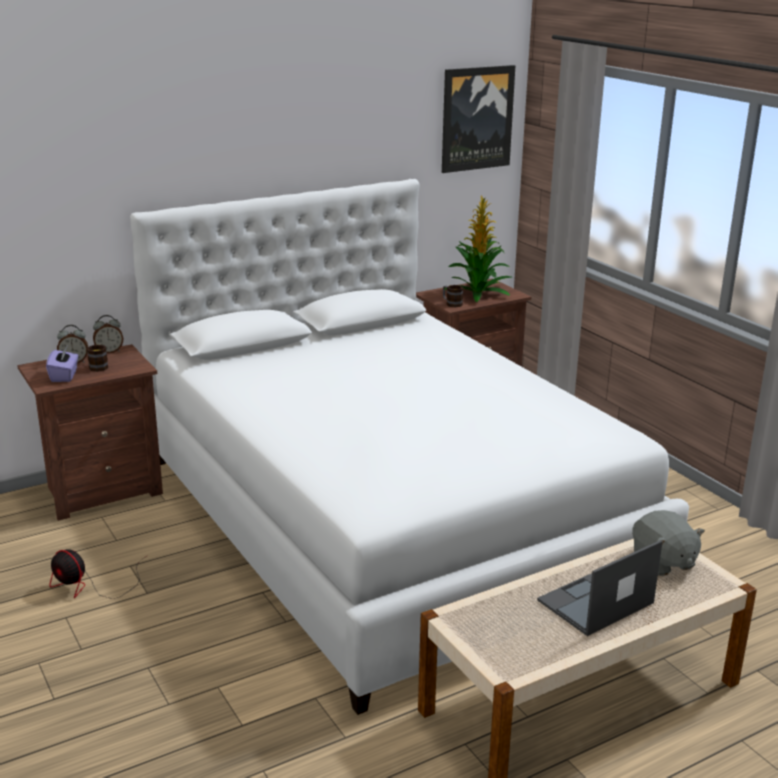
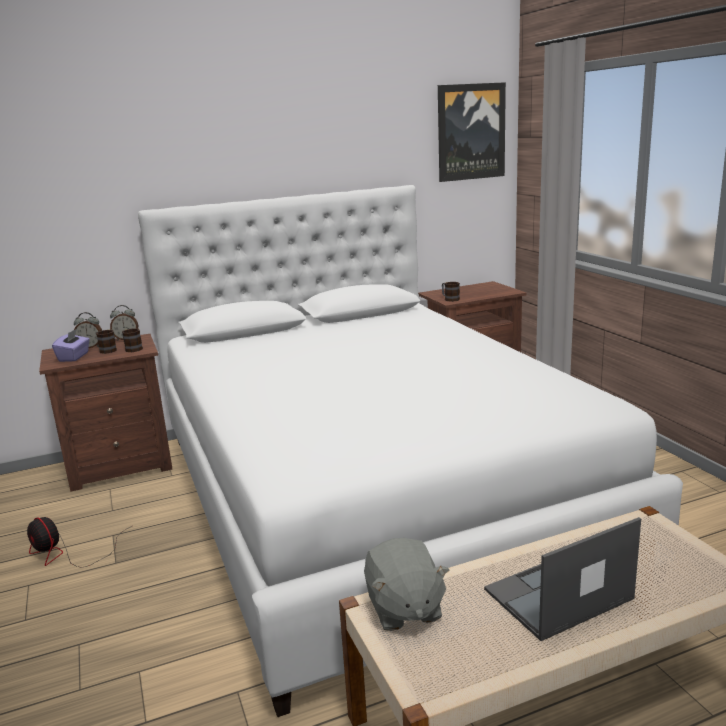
camera: 10 degrees right, 5 degrees down
(124, 365) = (132, 348): none -> mug
(478, 293) = (477, 291): potted plant -> none
(663, 562) = (648, 546): grey plush toy -> grey plush toy (404, 608)

